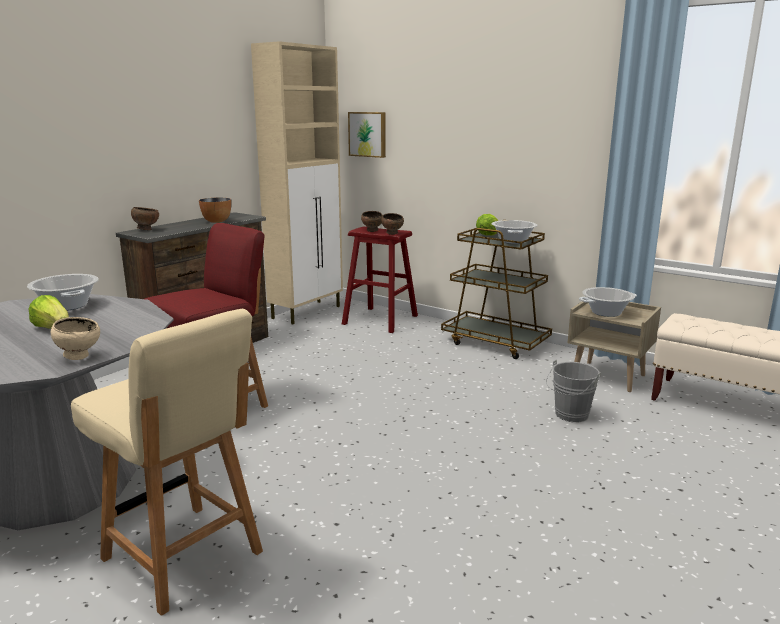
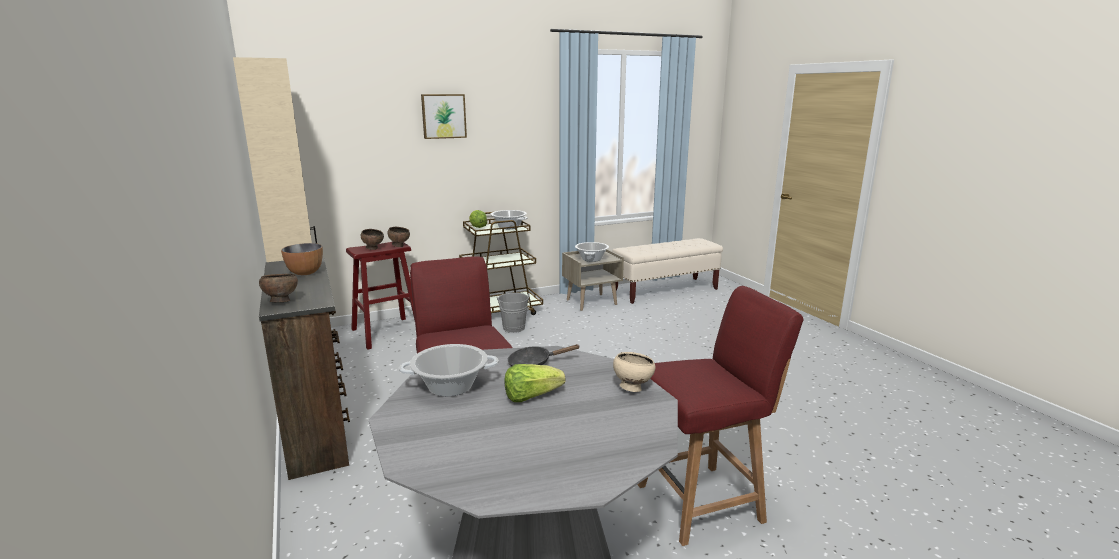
camera: 60 degrees left, 0 degrees up
(124, 318) = (534, 363): none -> black frying pan
(184, 557) = (702, 502): beige chair -> red chair
(368, 134) = (317, 153): picture -> picture (443, 116)
(569, 416) = (628, 328): grey bucket -> grey bucket (514, 329)

